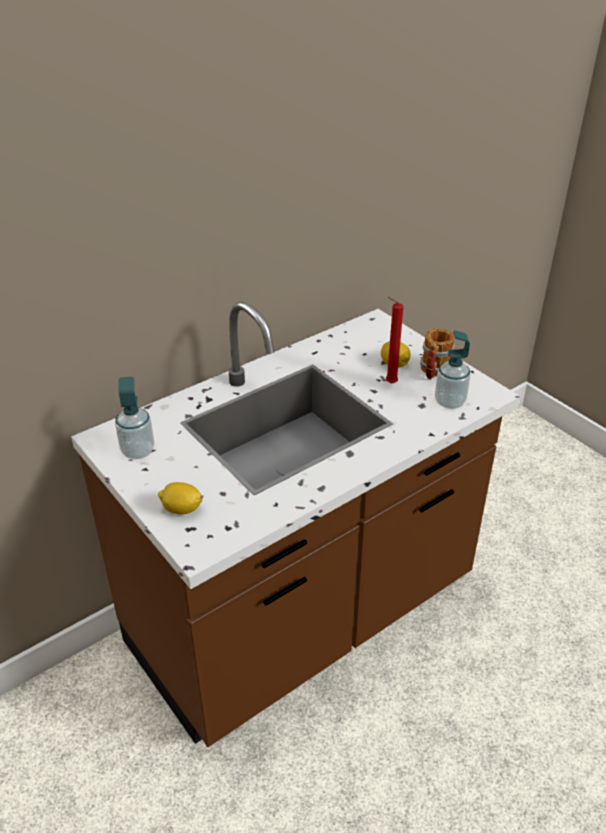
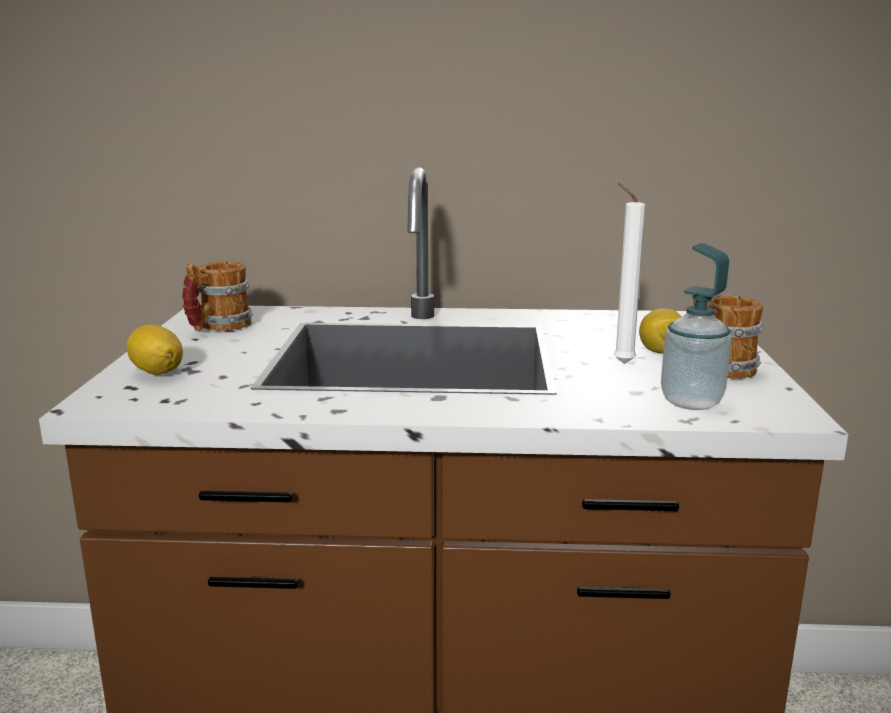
camera: 40 degrees right, 20 degrees down
(138, 451) = (217, 327): soap dispenser -> mug
(389, 383) = (620, 363): red candle -> white candle

